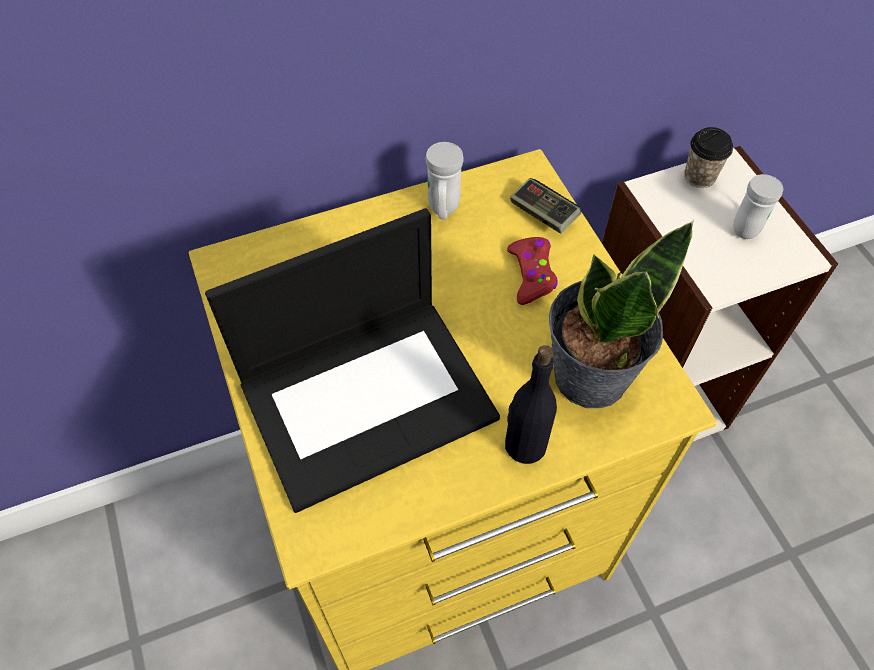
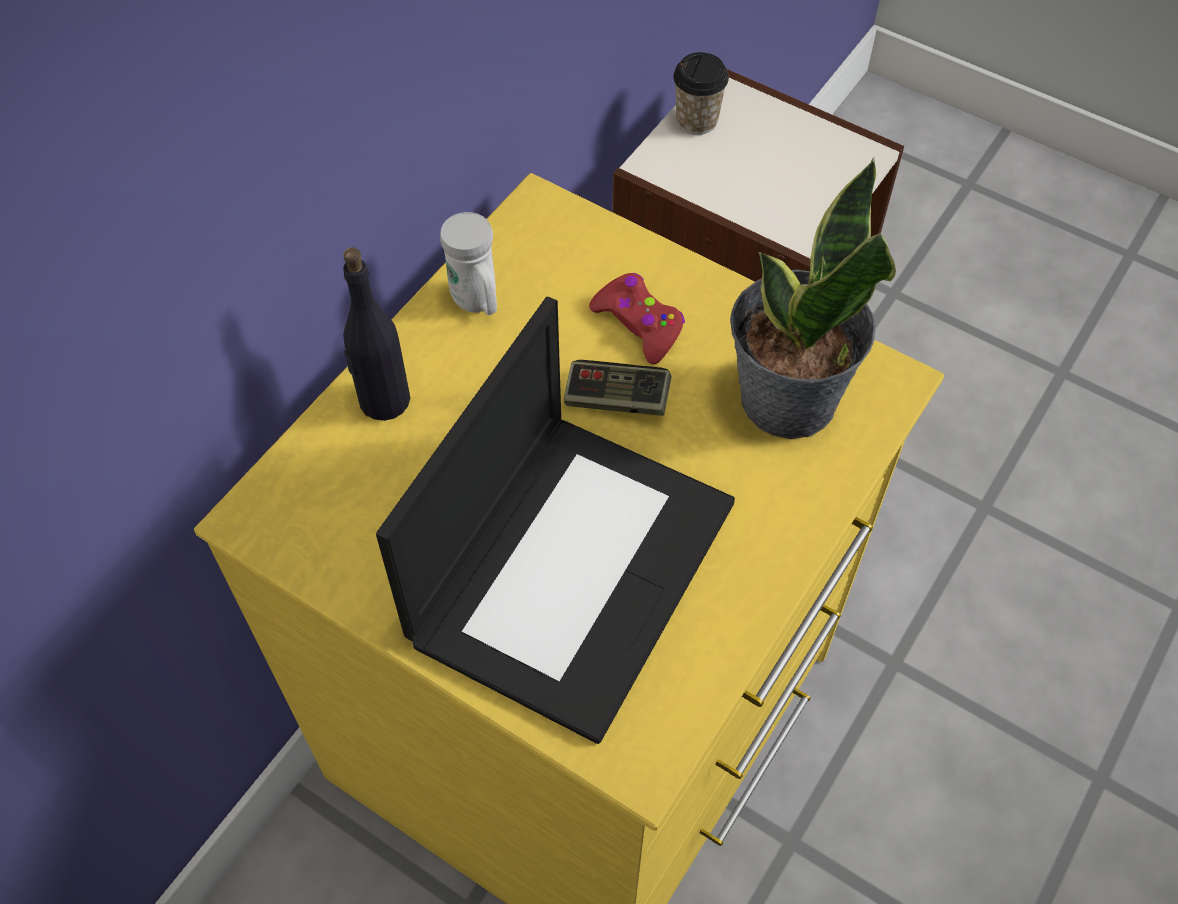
camera: 35 degrees left, 0 degrees up
(524, 445) = (780, 513): black bottle -> black bottle (383, 400)
(543, 214) = (596, 247): game controller -> game controller (617, 399)
(746, 225) = (785, 151): white mug -> none

